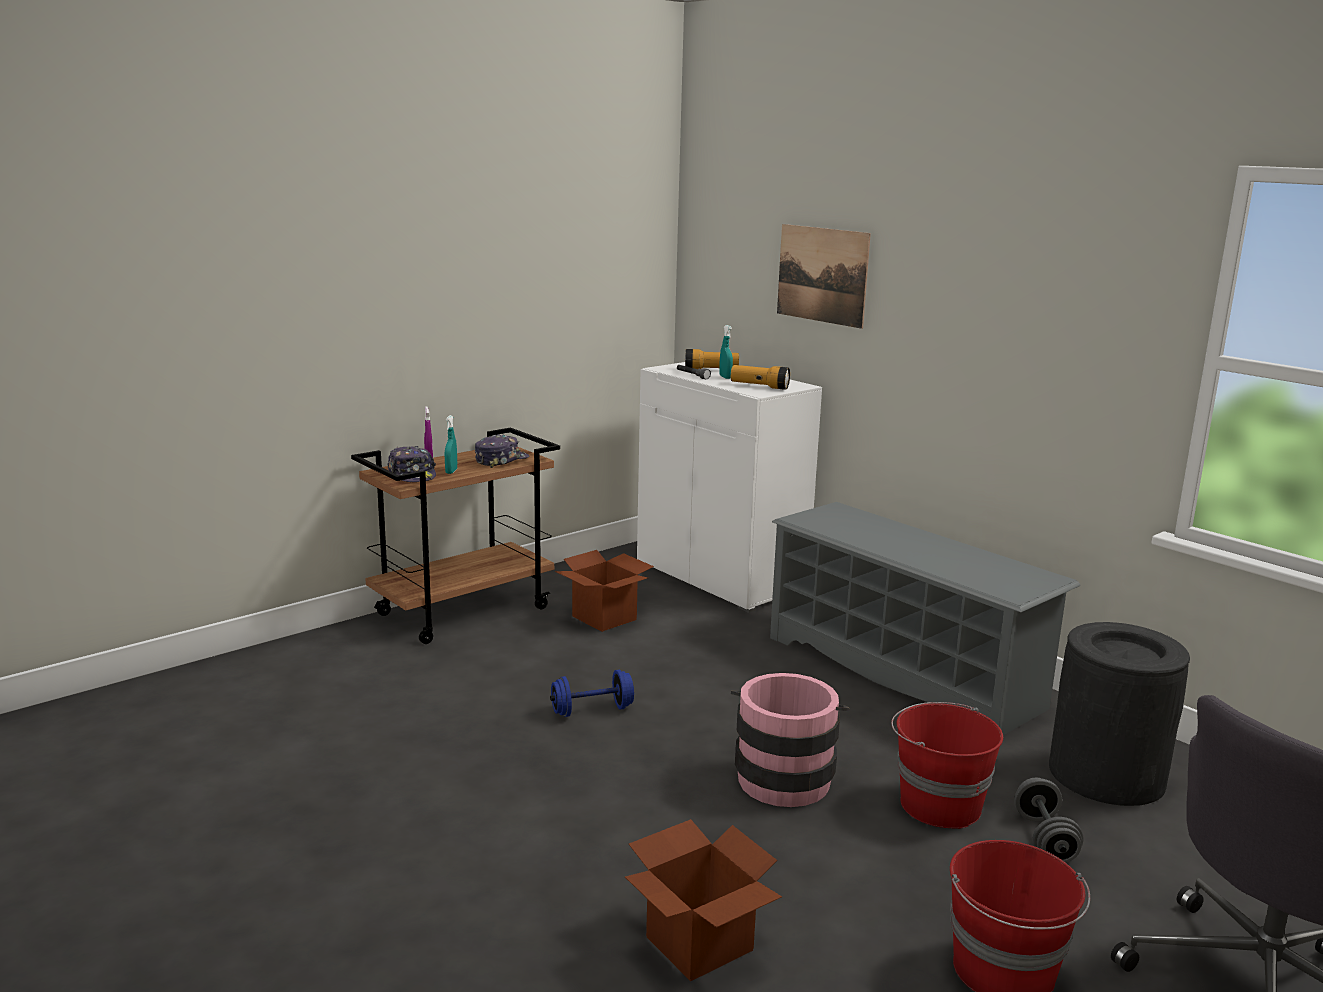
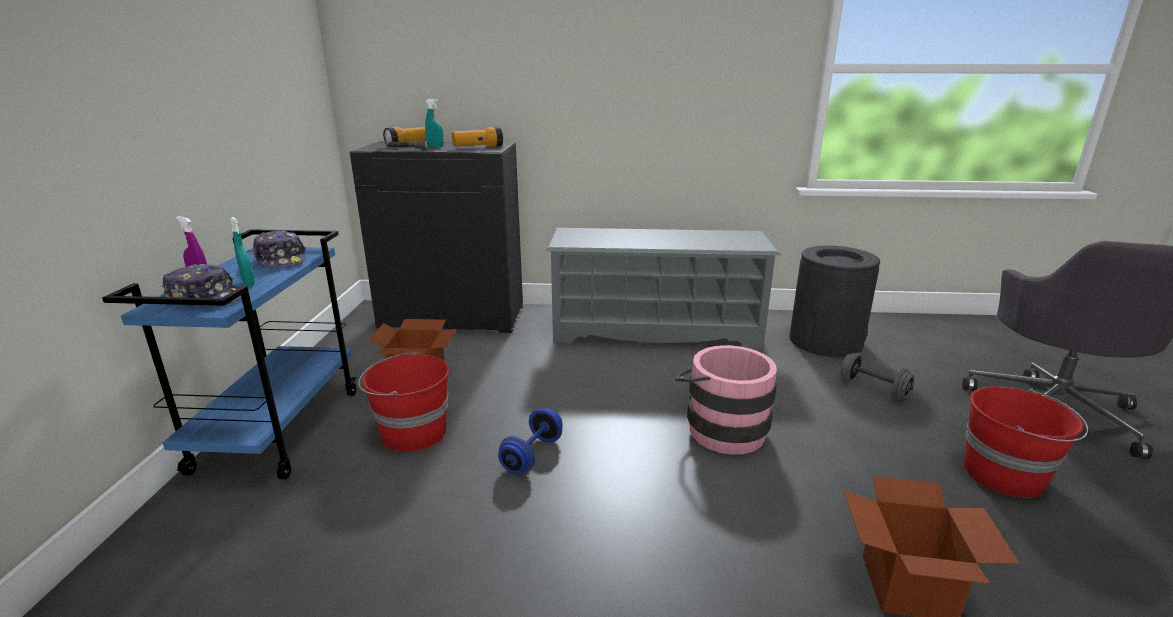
camera: 45 degrees left, 5 degrees up
(464, 611) = (279, 429): brown cart -> blue cart
(501, 460) = (281, 260): cap -> cap turned 150 degrees clockwise
(722, 577) = (454, 316): white cabinet -> black cabinet
(822, 275) = (500, 47): picture -> none
(938, 804) = (808, 398): red bucket -> red bucket (412, 433)

